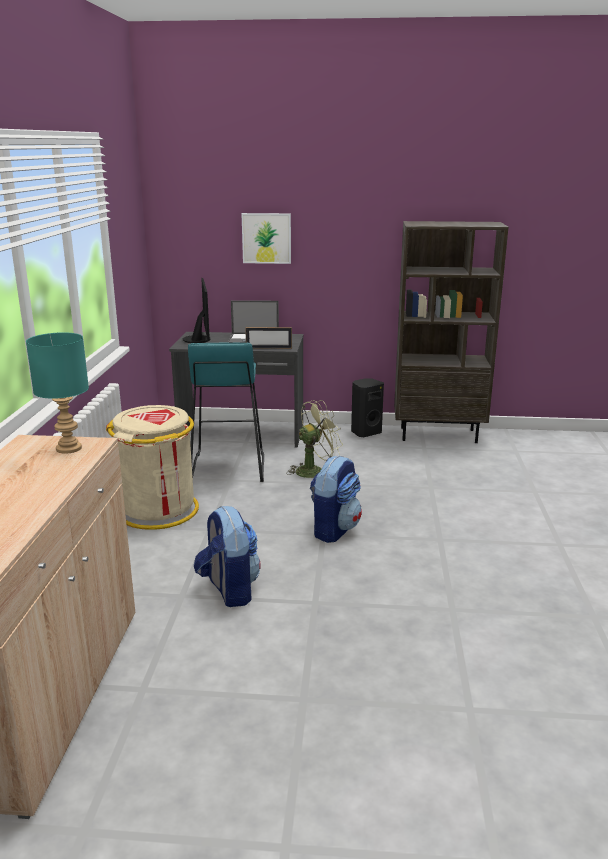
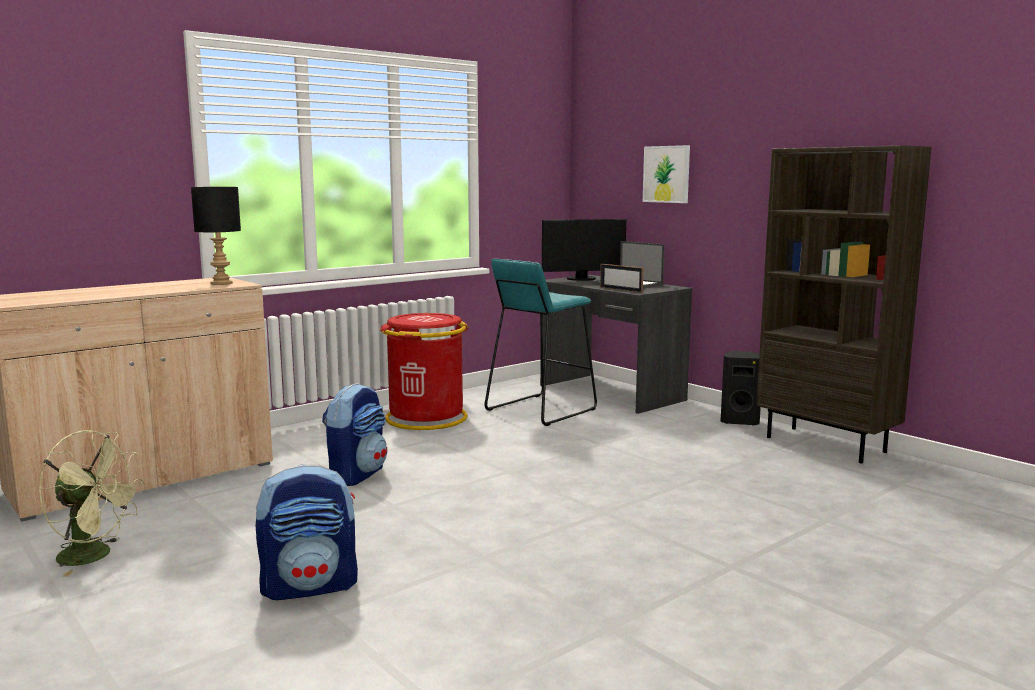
camera: 45 degrees right, 10 degrees down
(69, 448) = (222, 283): turquoise table lamp -> black table lamp
(158, 510) = (426, 418): beige trash can -> red trash can
(200, 339) = (582, 279): monitor -> monitor turned 45 degrees clockwise
(314, 470) = (611, 432): green fan -> green fan (95, 556)
(334, 529) = (525, 472): backpack -> backpack (310, 586)

